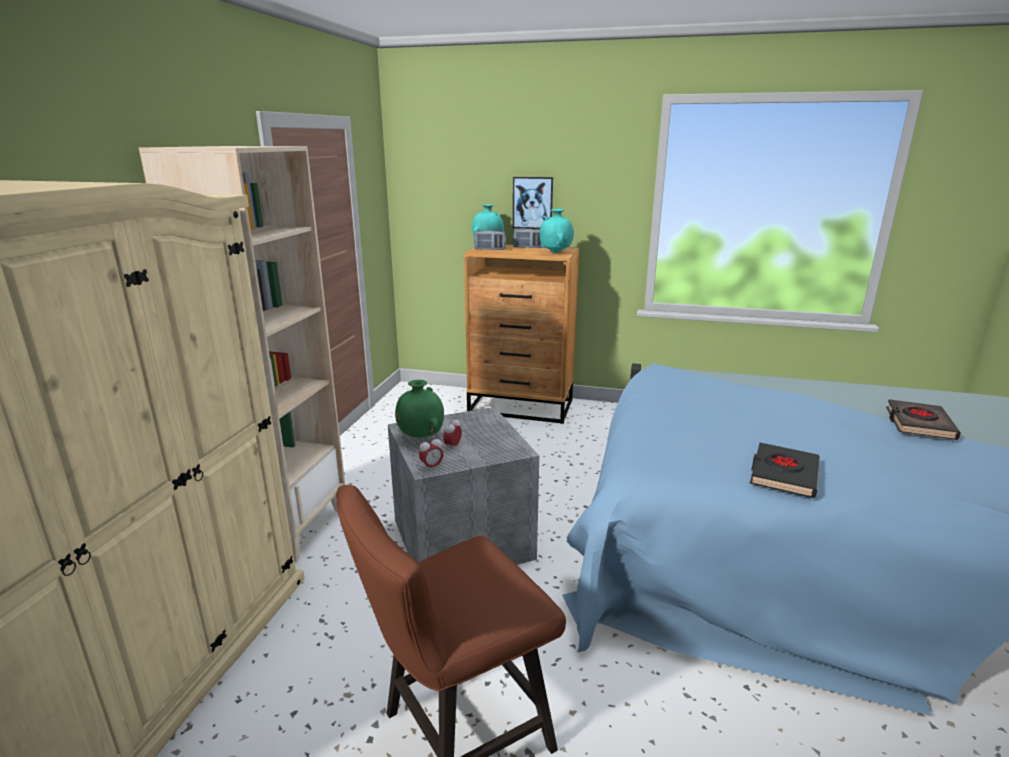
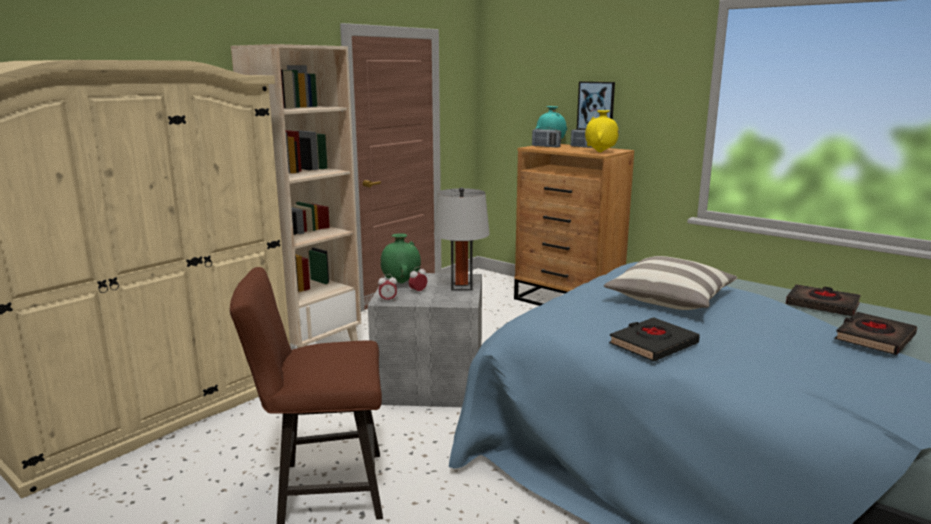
camera: 25 degrees right, 5 degrees down
(492, 429) = (461, 287): none -> grey table lamp
(555, 253) = (600, 152): turquoise vase -> yellow vase
(727, 412) = (670, 299): none -> pillow
(834, 392) = (822, 305): none -> black book

